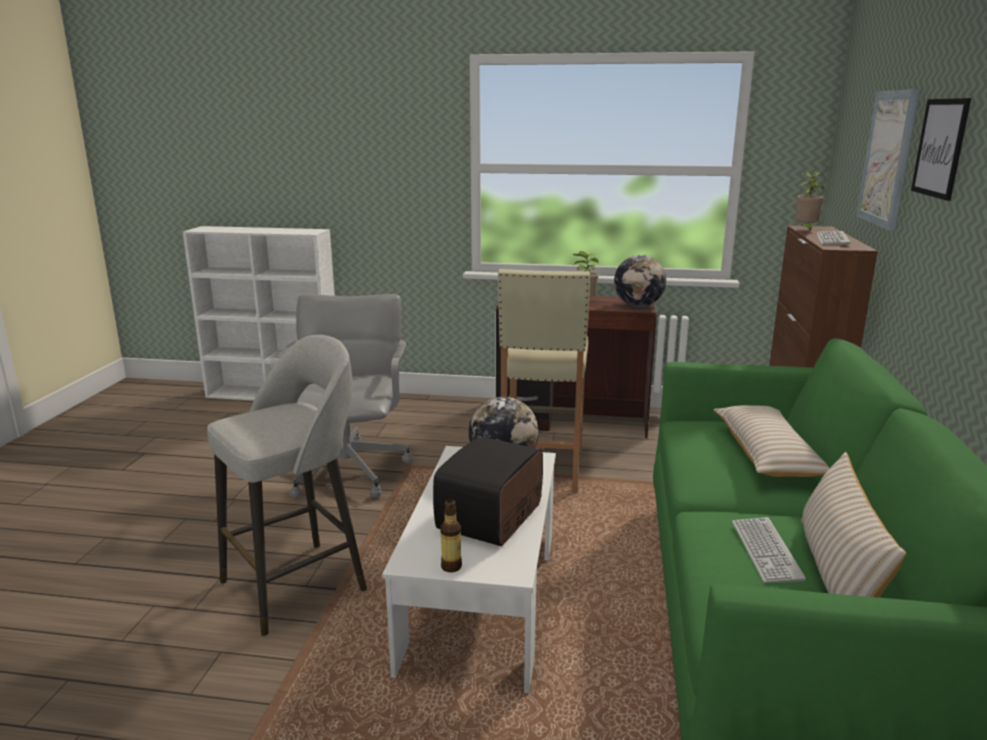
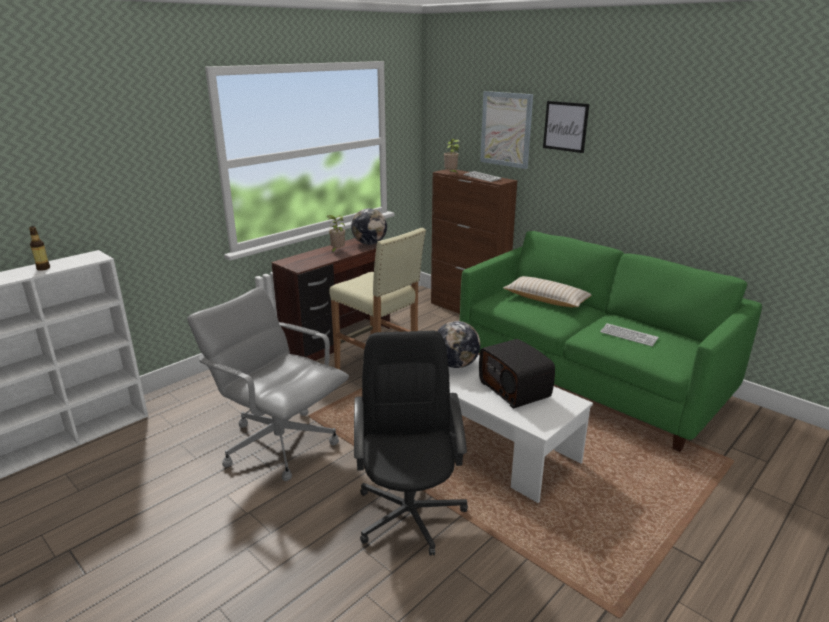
camera: 55 degrees left, 5 degrees up
(298, 584) = (409, 512): grey stool -> black office chair
(451, 567) = (556, 417): bottle -> bottle (43, 268)
(836, 573) = (653, 331): beige pillow -> none

